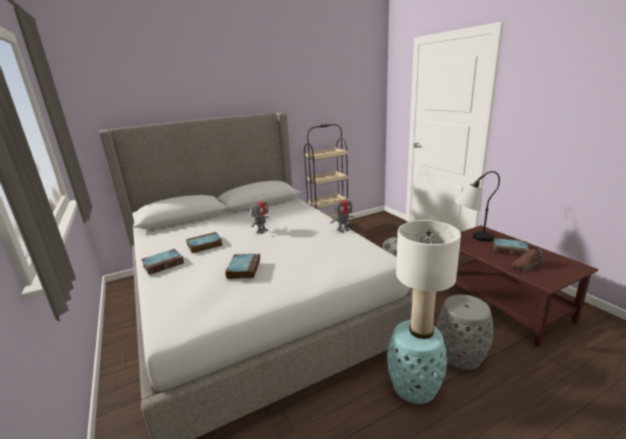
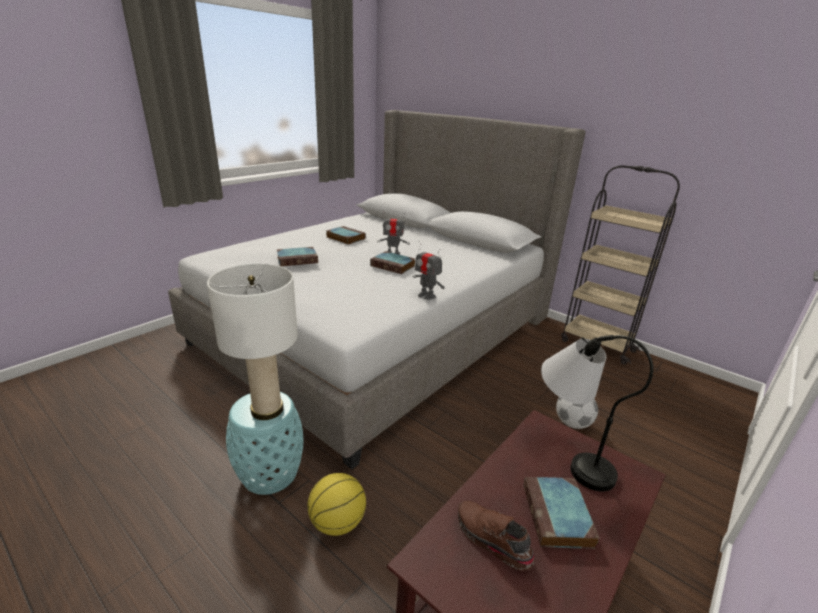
camera: 65 degrees right, 5 degrees up
(164, 264) = (303, 232): book -> book (393, 266)
(460, 356) = (337, 523): grey stool -> basketball

